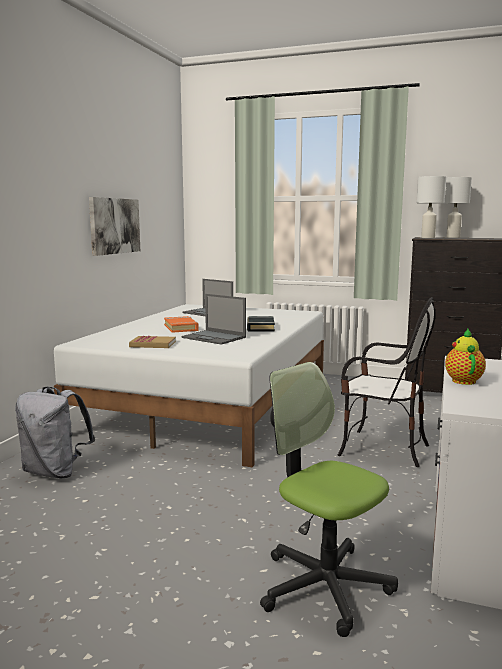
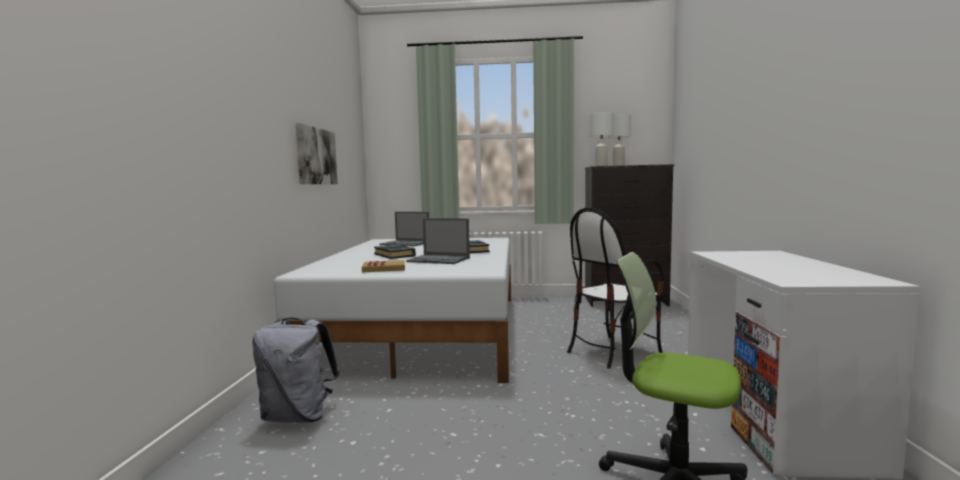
camera: 15 degrees left, 5 degrees down
(181, 328) = (395, 255): orange book -> black book
(382, 449) = (612, 351): chair -> chair turned 135 degrees clockwise
(462, 380) = (744, 265): teapot -> none

